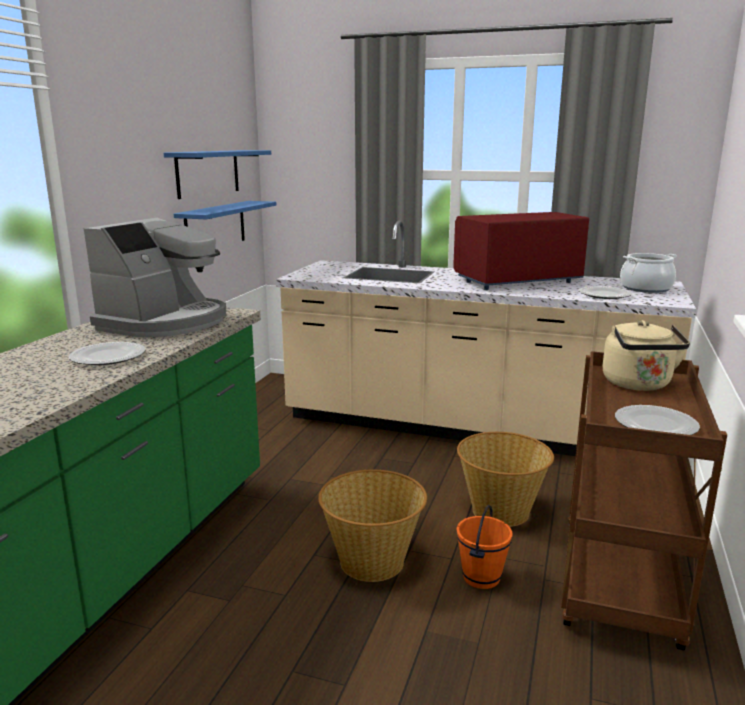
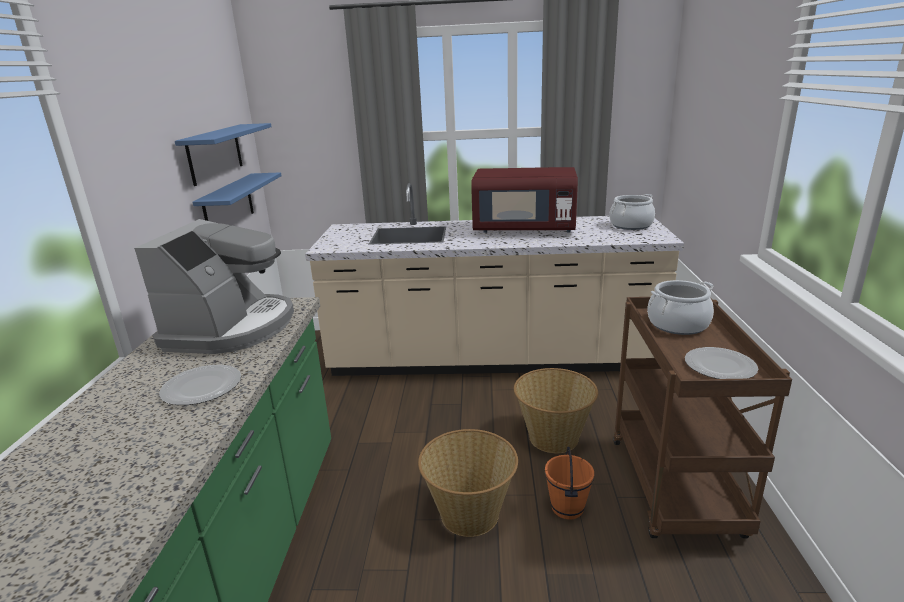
camera: 15 degrees left, 5 degrees up
(517, 281) = (524, 229): red microwave -> red microwave turned 135 degrees counterclockwise
(605, 295) = (605, 237): plate -> none
(638, 385) = (678, 324): beige kettle -> cooking pot

